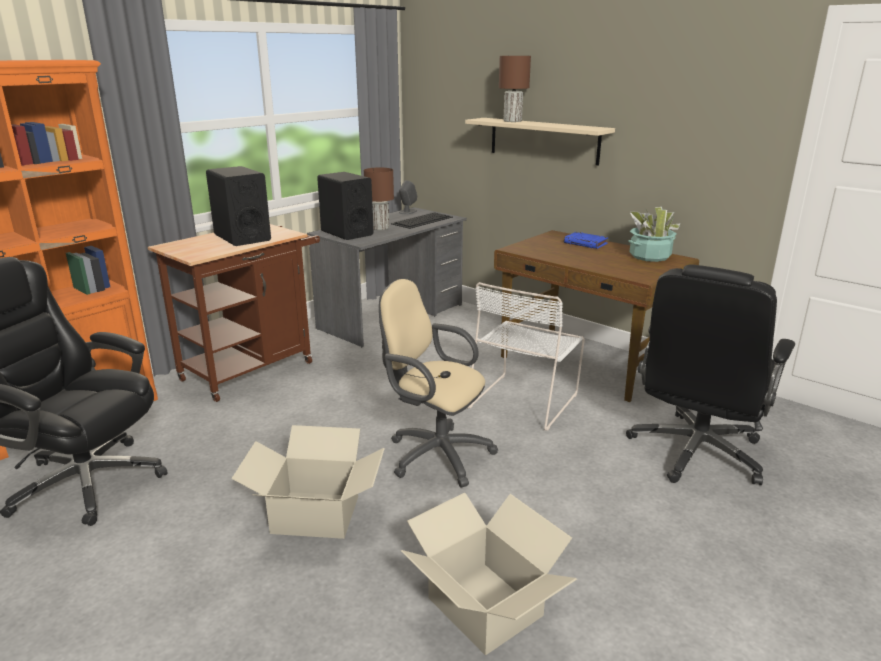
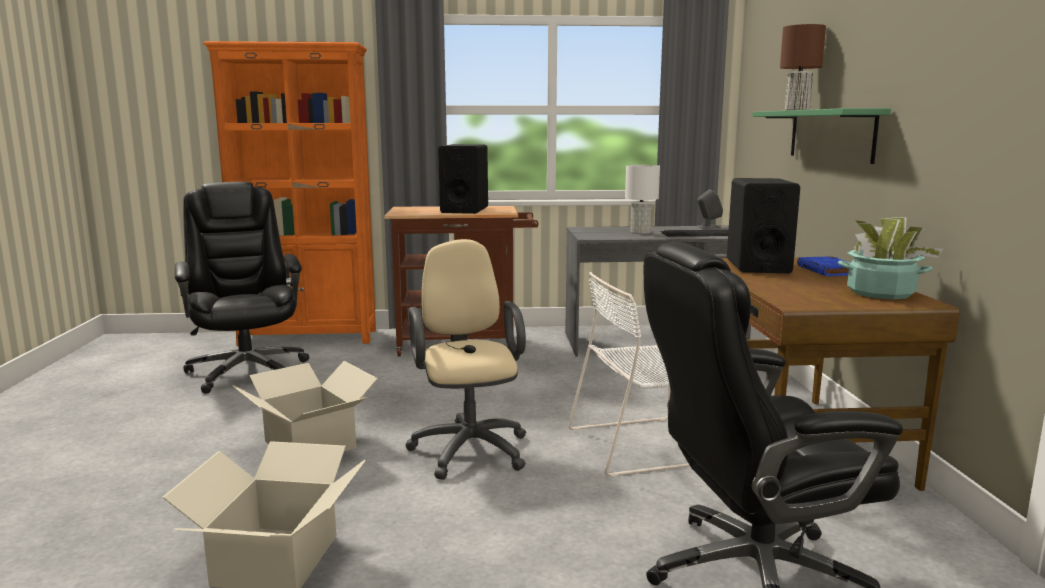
camera: 45 degrees right, 10 degrees down
(346, 233) = (598, 231): black speaker -> black speaker (757, 266)
(380, 228) = (640, 232): brown table lamp -> white table lamp
(543, 140) = (830, 135): beige shelf -> green shelf

